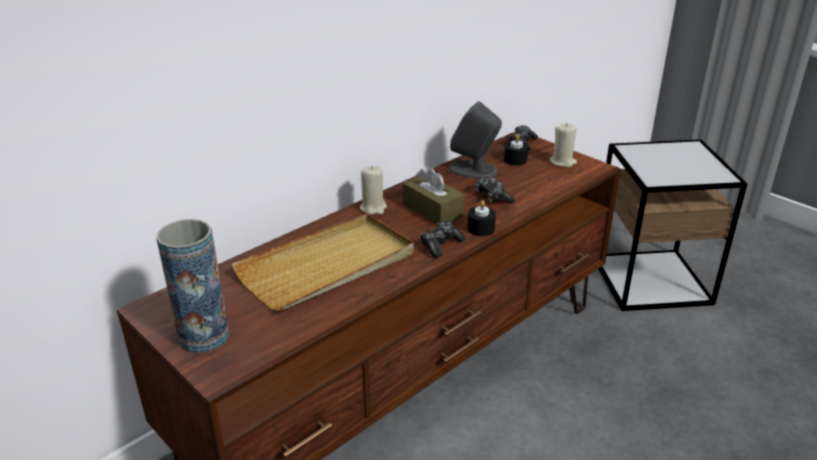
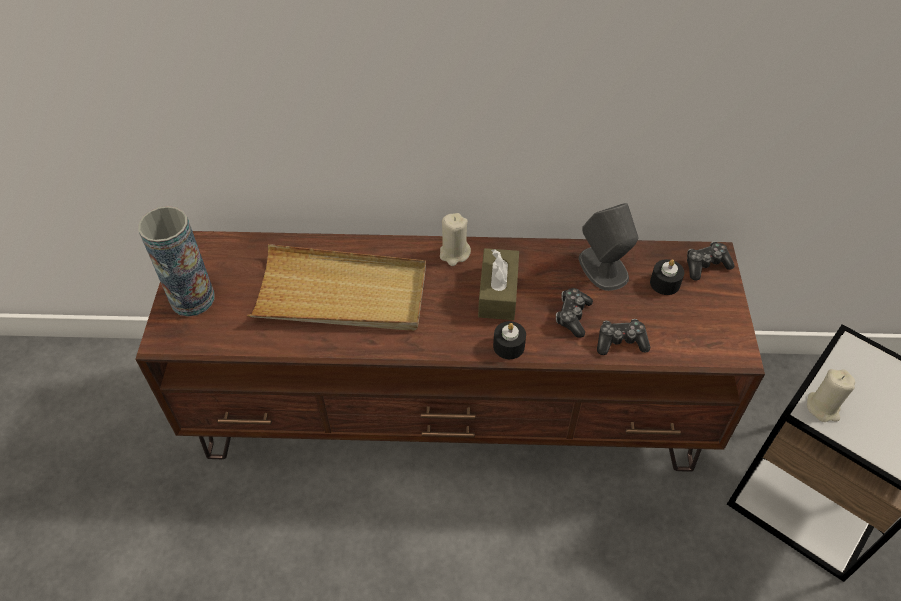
camera: 45 degrees right, 20 degrees up
(441, 245) = (450, 338): game controller -> game controller (620, 342)
(562, 162) = (711, 321): beige candle -> beige candle (823, 407)

